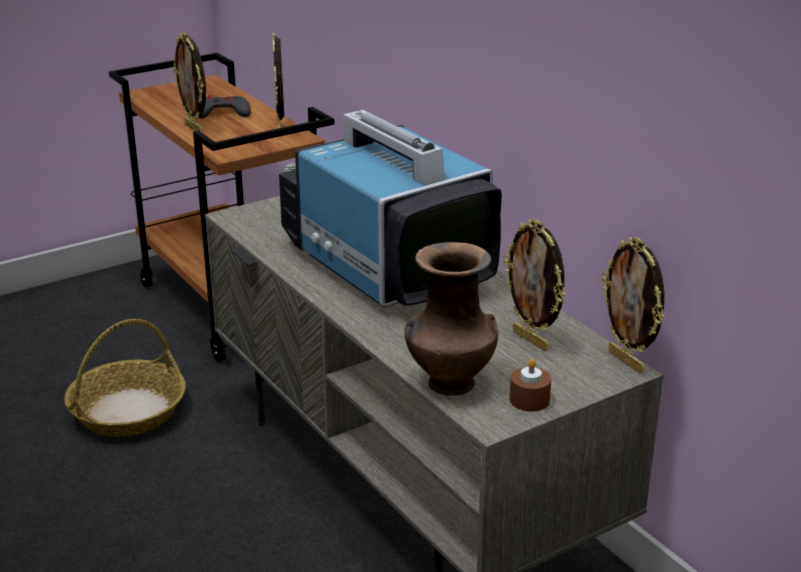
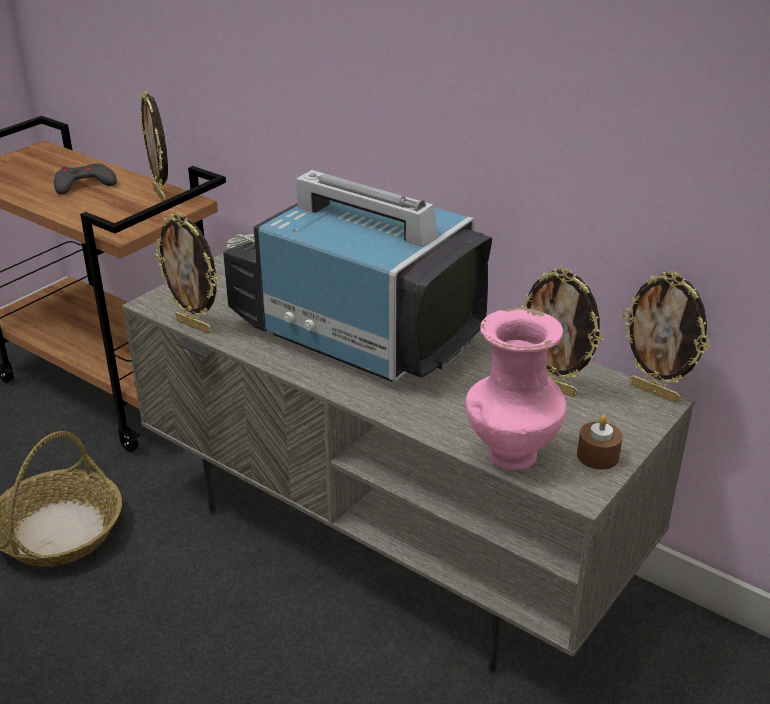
camera: 20 degrees left, 5 degrees up
(194, 128) = (64, 207): picture frame -> picture frame (194, 325)
(449, 384) = (510, 456): brown vase -> pink vase

